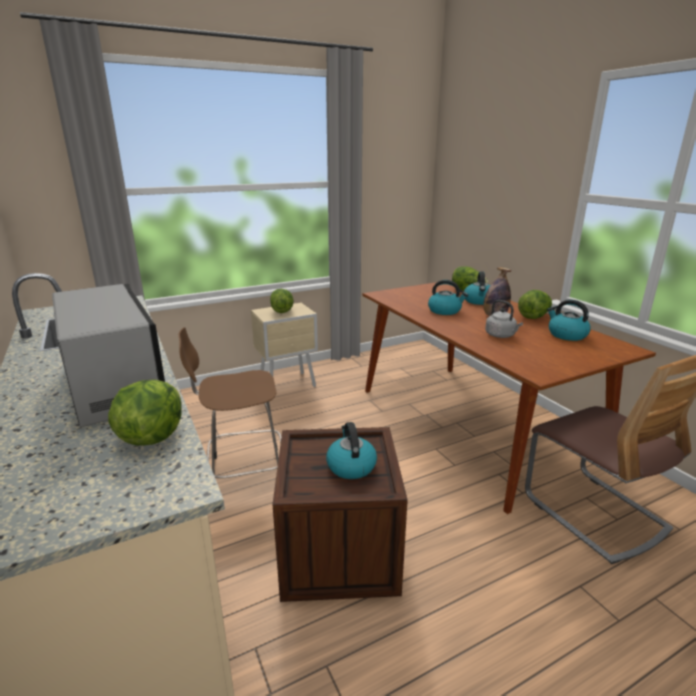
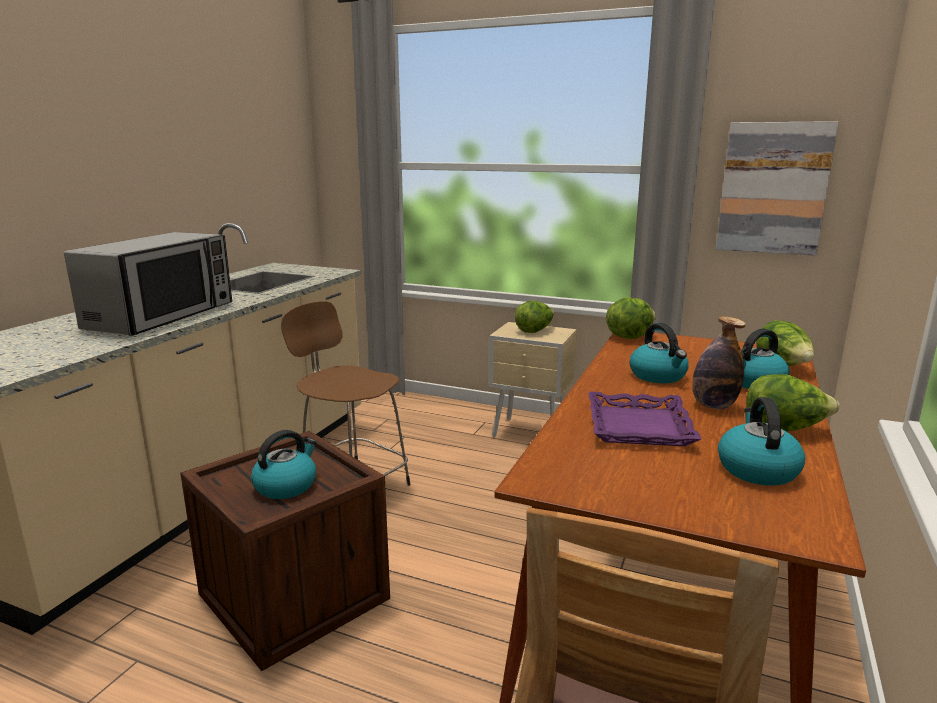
camera: 50 degrees right, 5 degrees down
(151, 436) = (81, 347): lettuce -> lettuce (628, 337)
(392, 192) = (773, 188): none -> picture
(501, 335) = (640, 427): grey kettle -> purple tray

